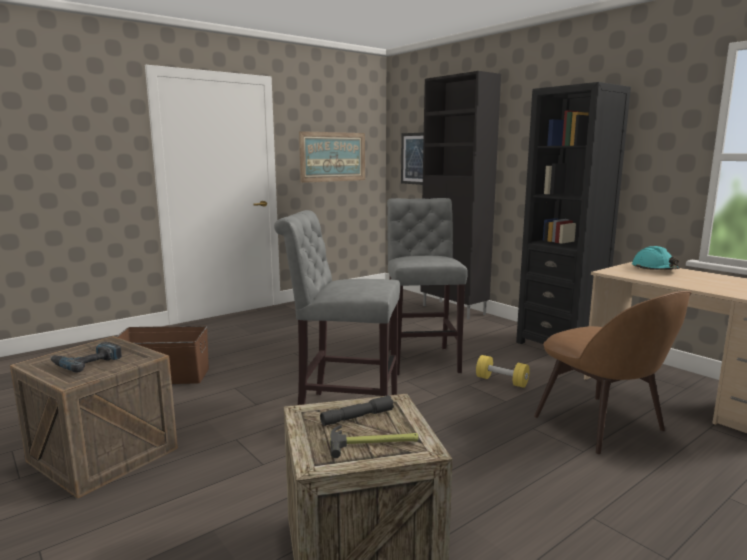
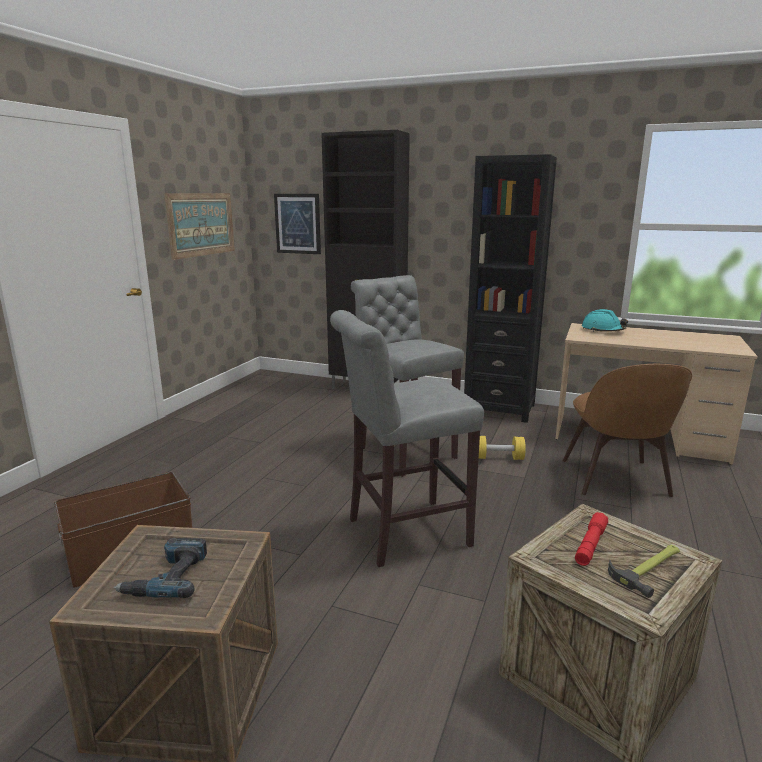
camera: 30 degrees left, 5 degrees up
(357, 417) = (590, 545): grey flashlight -> red flashlight
(602, 425) = (616, 480): brown chair -> brown chair turned 60 degrees clockwise

